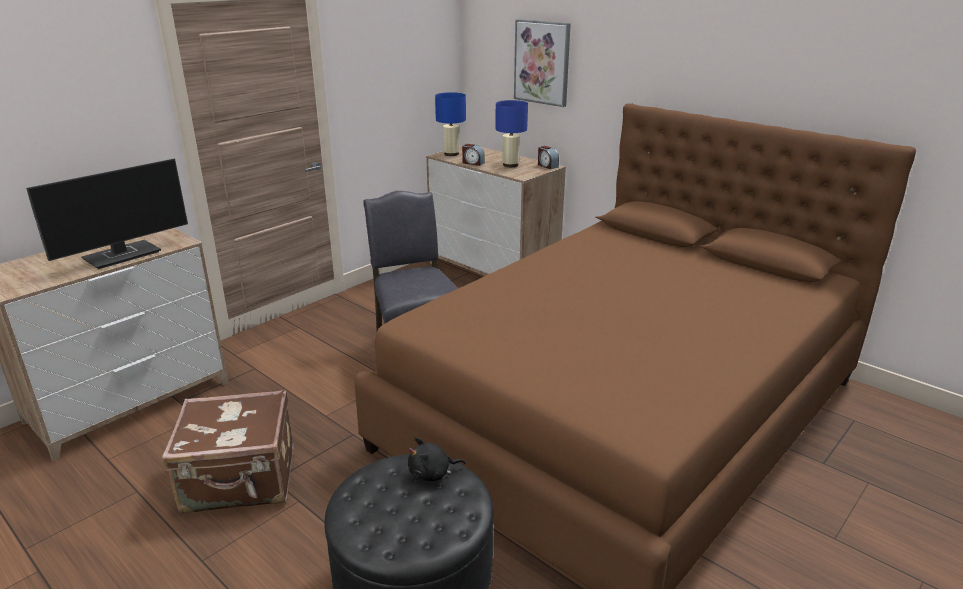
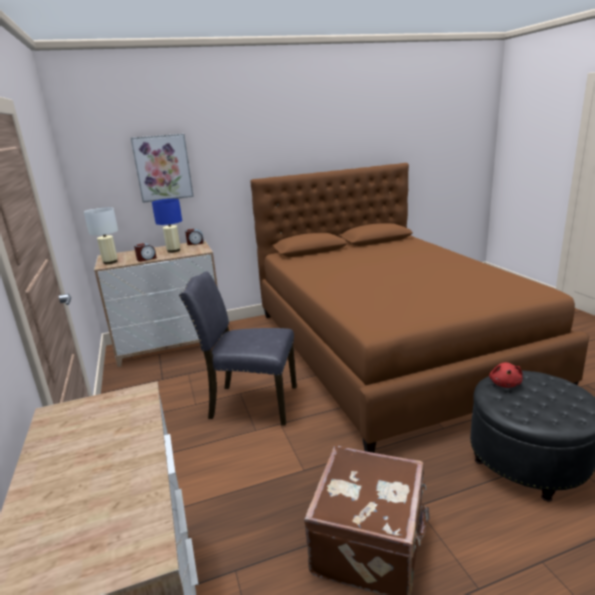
camera: 60 degrees left, 5 degrees down
(123, 254) = (124, 437): monitor -> none
(432, 473) = (505, 383): black plush toy -> red plush toy
(451, 154) = (110, 262): blue table lamp -> white table lamp

